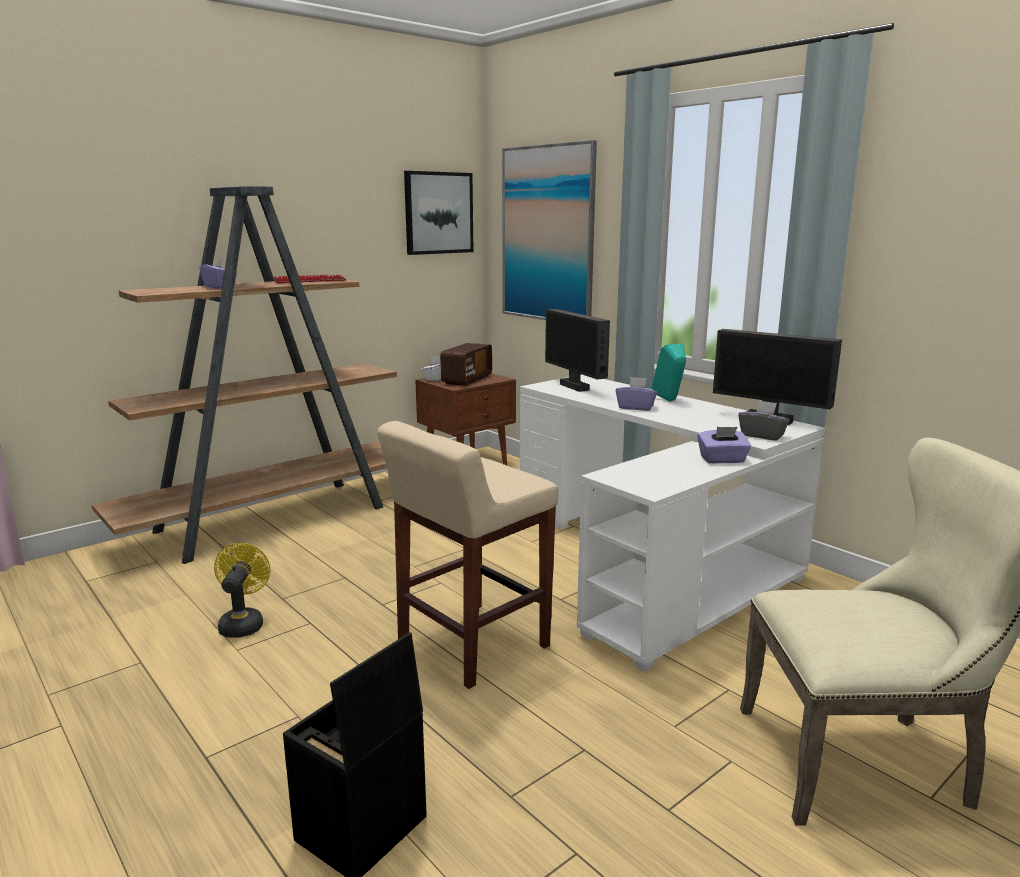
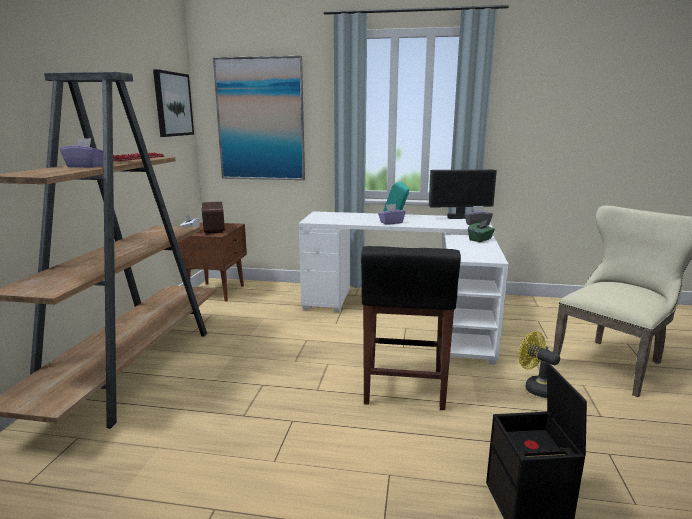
camera: 40 degrees left, 0 degrees up
(243, 623) = (245, 443): yellow fan -> yellow fan (535, 387)
(471, 644) = (404, 388): beige stool -> black stool
(575, 387) = (331, 218): monitor -> none
(722, 460) = (480, 239): purple tissue box -> green tissue box

